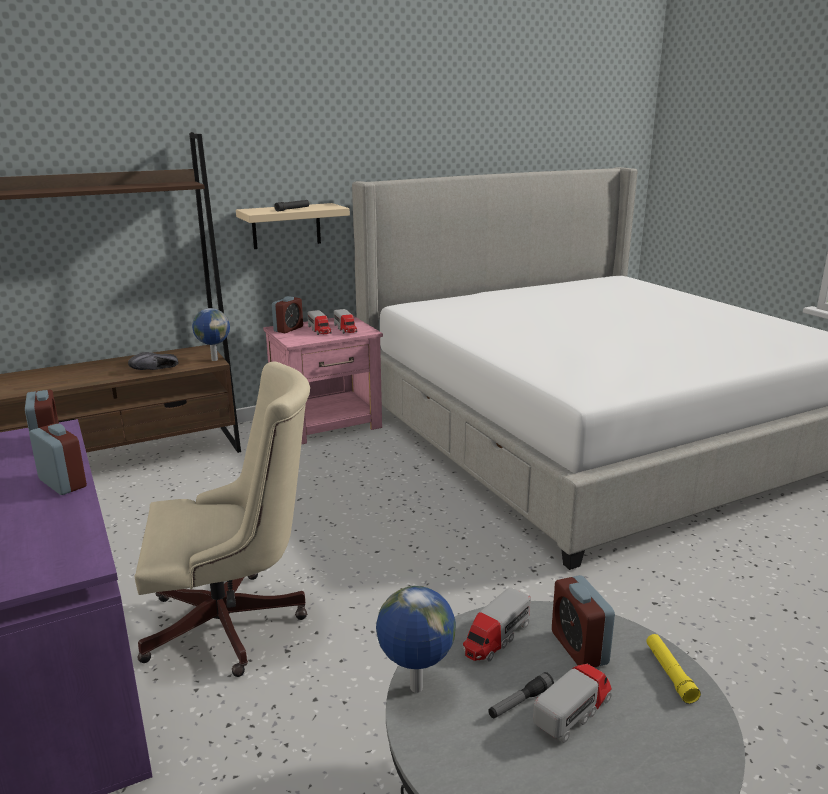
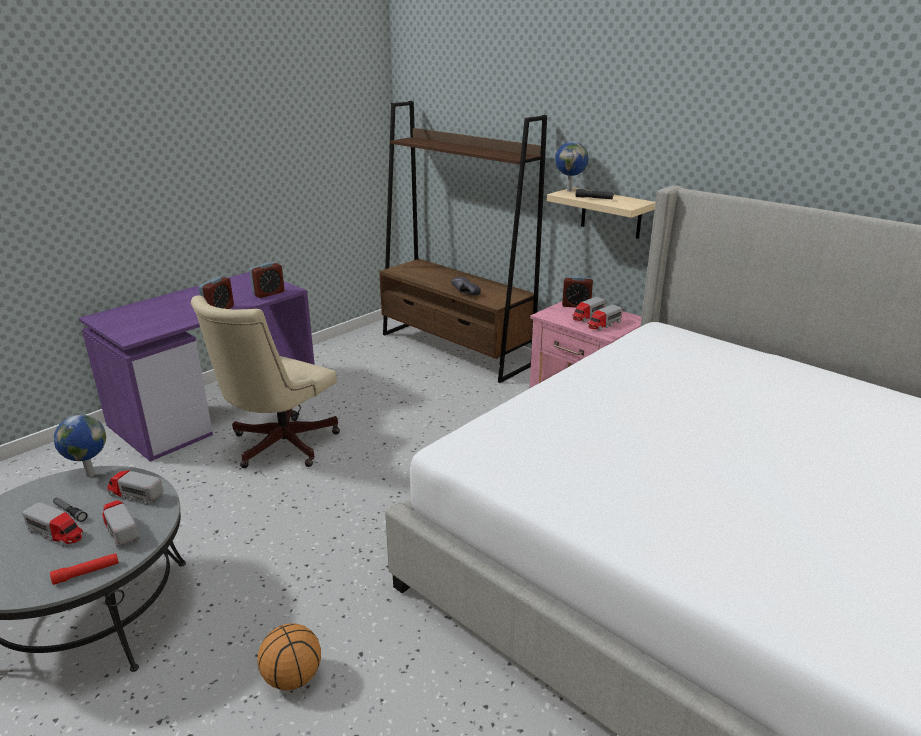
camera: 70 degrees right, 5 degrees up
(214, 359) = (501, 303): globe -> globe (569, 190)
(234, 624) = (278, 446): beige office chair -> beige office chair turned 60 degrees clockwise
(579, 648) = (121, 530): alarm clock -> toy truck
(670, 673) = (87, 573): yellow flashlight -> red flashlight
(684, 649) = (292, 678): none -> basketball

